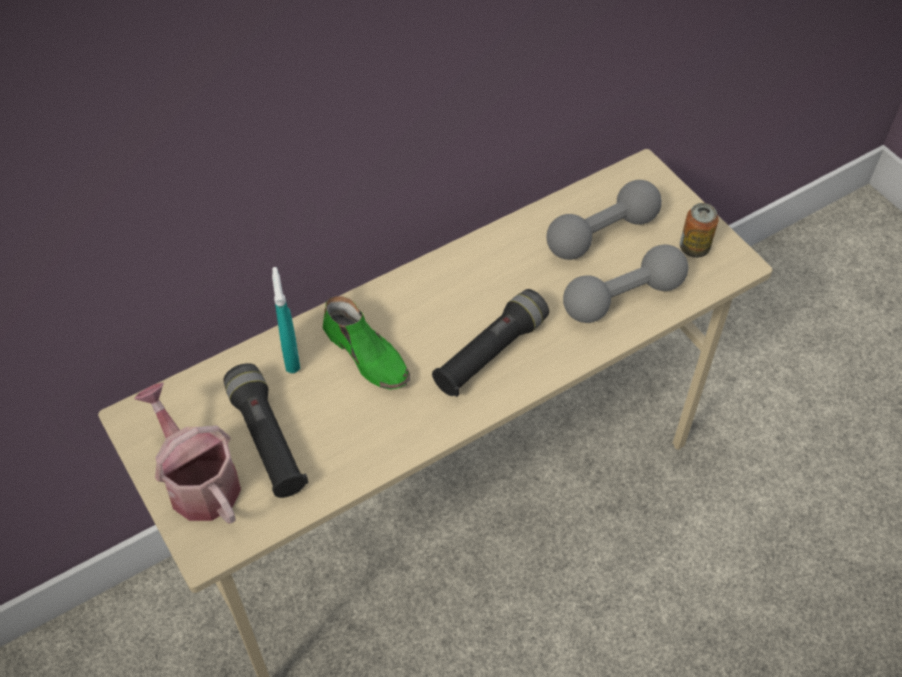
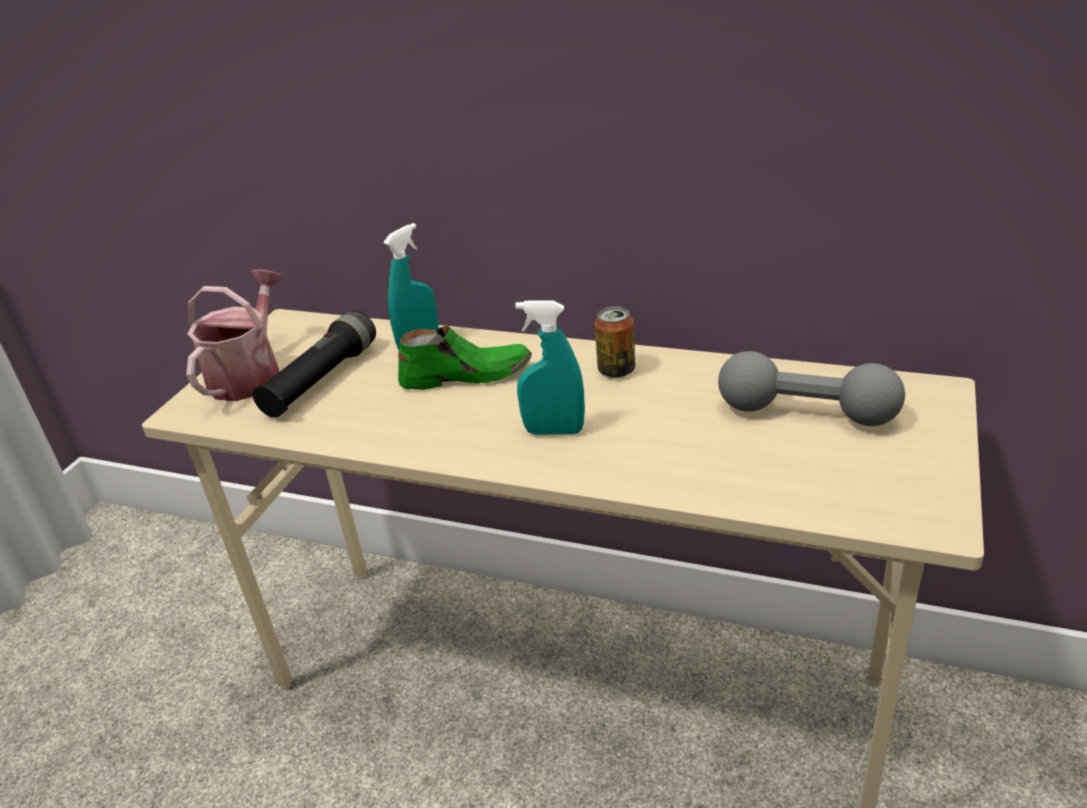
camera: 55 degrees right, 20 degrees down
(367, 355) = (466, 375): green shoe -> green shoe turned 105 degrees counterclockwise
(490, 353) = (554, 431): black flashlight -> turquoise spray bottle
(623, 297) = (746, 469): grey dumbbell -> none
(694, 248) = (899, 479): can -> can (616, 370)

